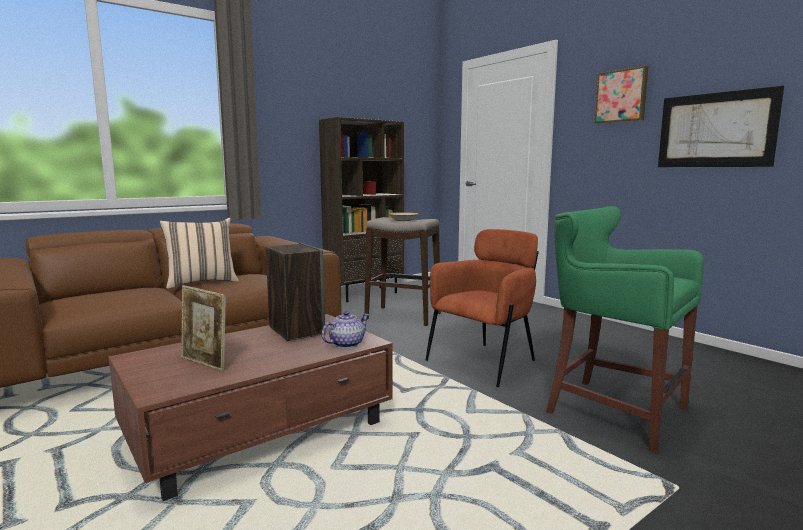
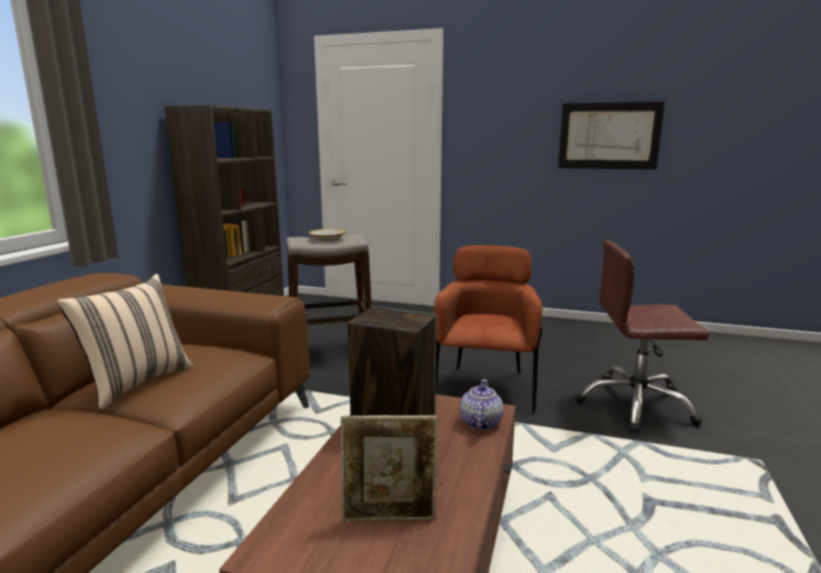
camera: 35 degrees left, 5 degrees up
(611, 409) = (635, 405): green stool -> brown office chair
(621, 96) = (519, 97): picture -> none

